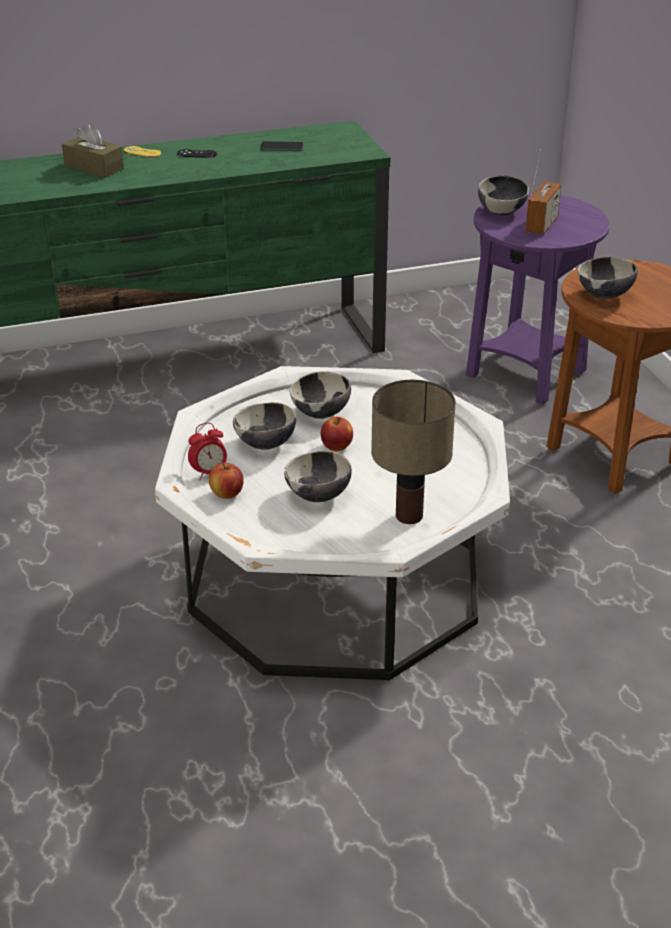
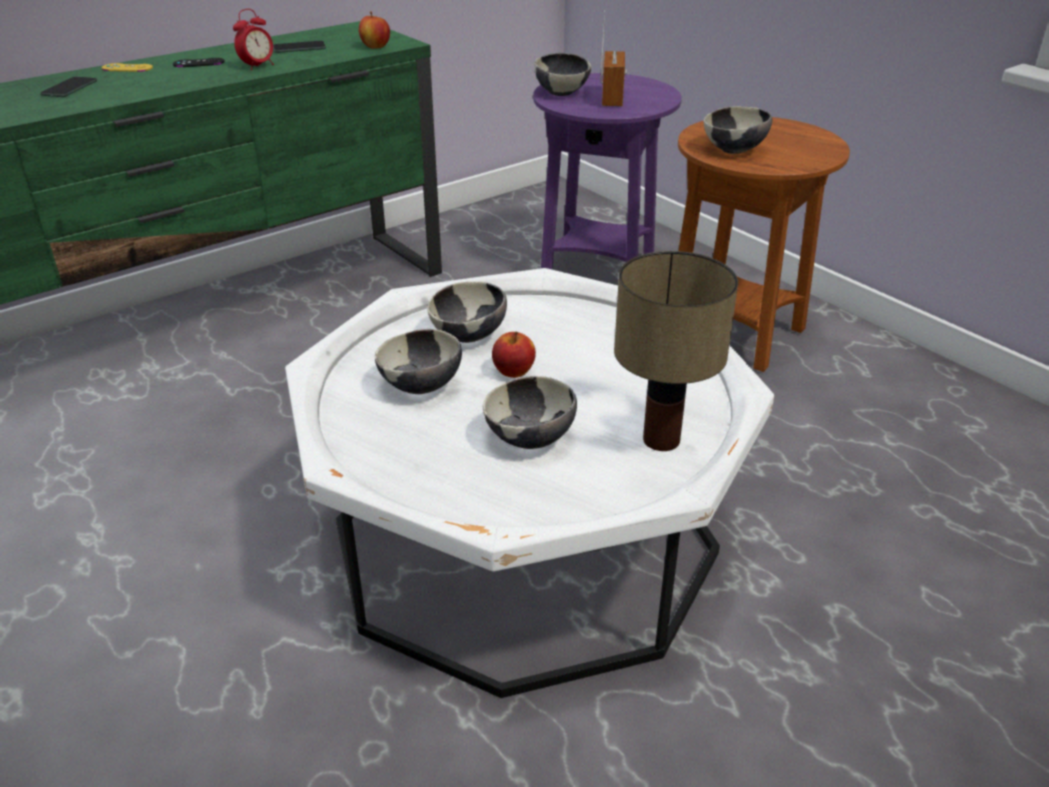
camera: 20 degrees left, 0 degrees up
(94, 167) = (69, 88): brown tissue box -> phone
(209, 473) = (366, 440): alarm clock -> alarm clock (257, 66)
(227, 494) = (406, 464): apple -> apple (375, 47)

